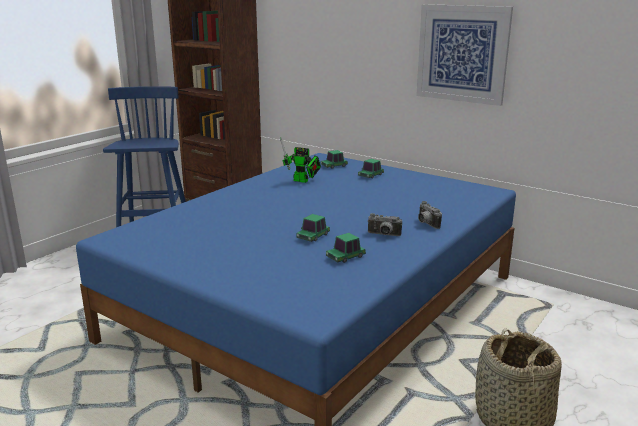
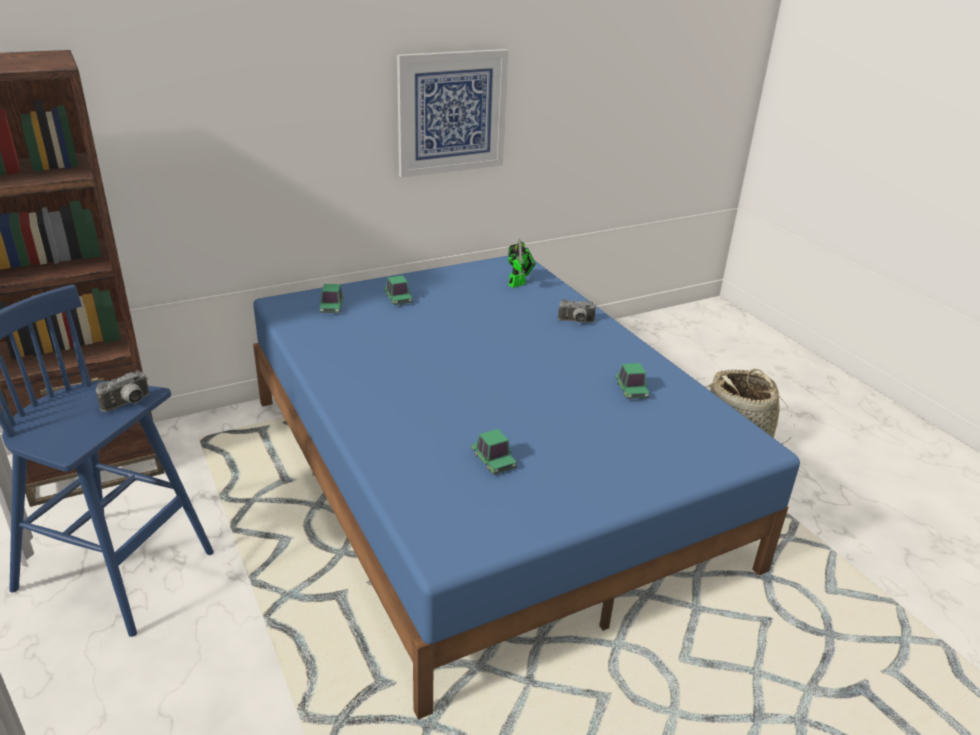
camera: 65 degrees left, 10 degrees up
(303, 181) = (366, 344): toy robot -> toy robot (519, 283)
(313, 236) = (562, 391): toy car -> toy car (493, 461)
(383, 235) = (589, 352): camera -> camera (128, 404)

